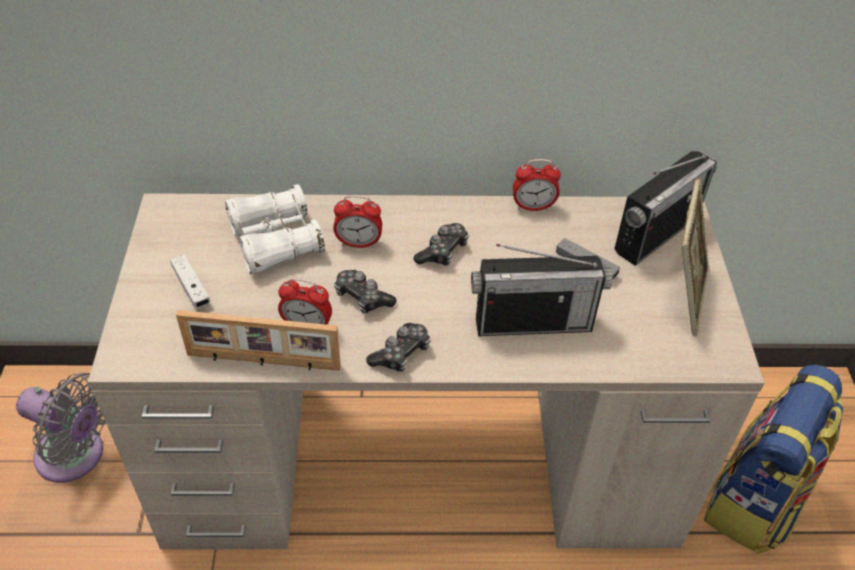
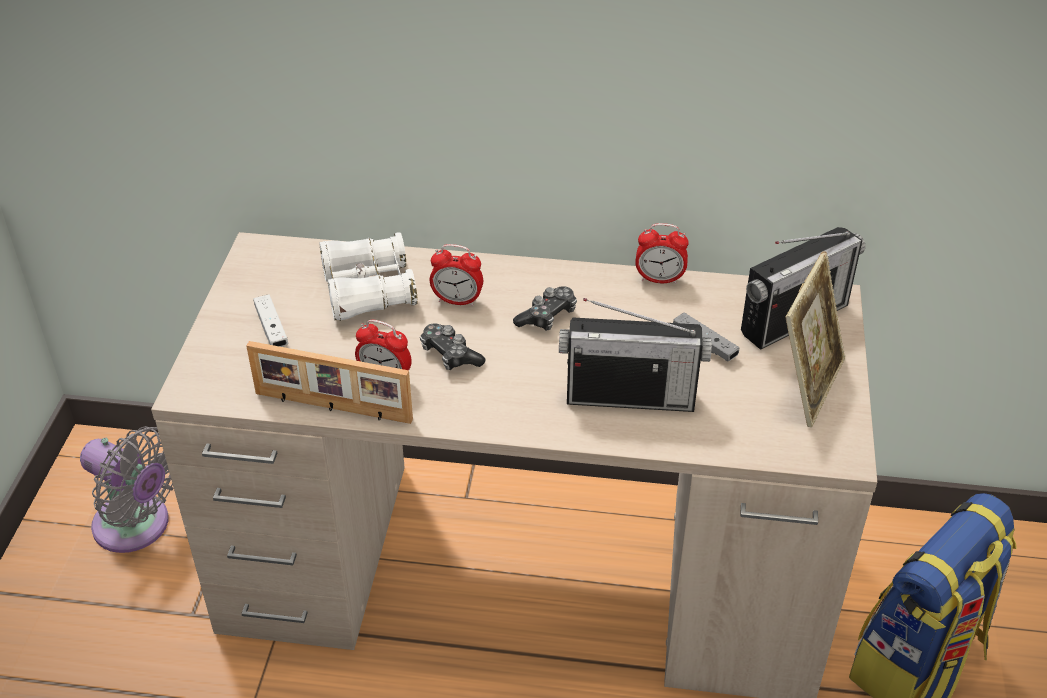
camera: 10 degrees right, 5 degrees down
(401, 353) = (479, 413): game controller -> none

